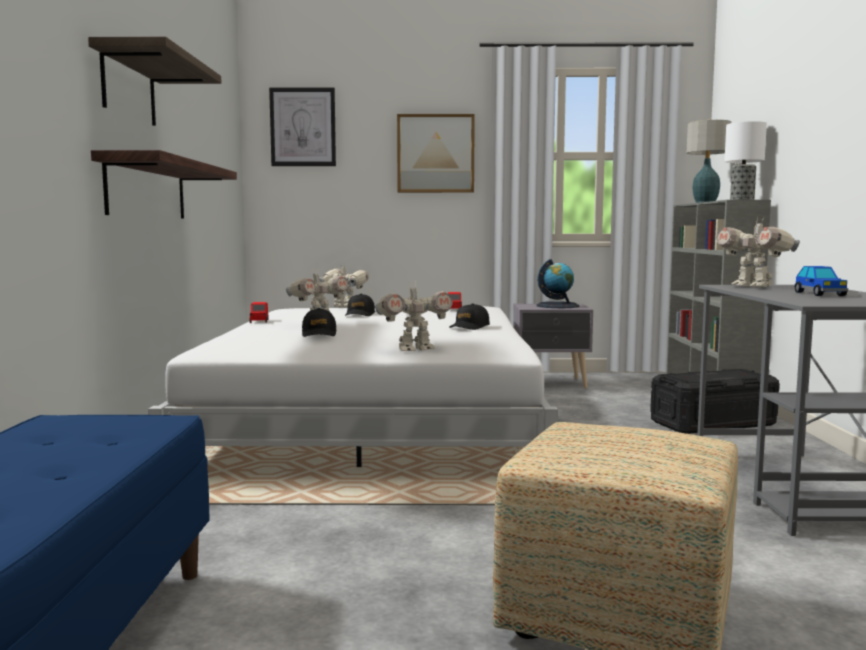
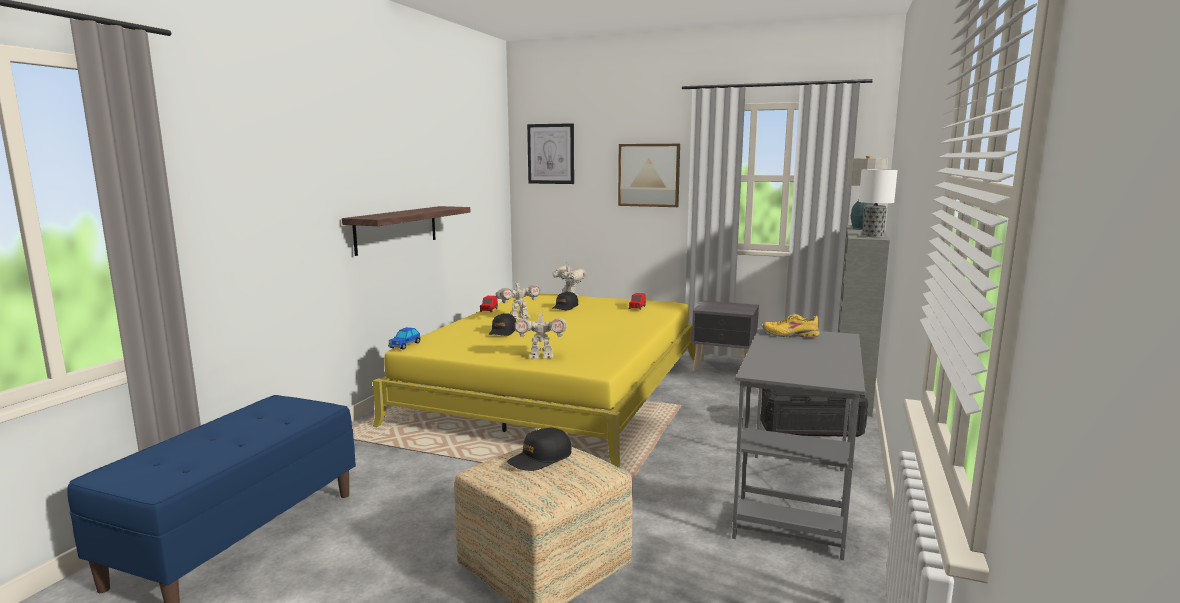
camera: 20 degrees right, 5 degrees up
(128, 87) = (379, 166): shelf -> none
(375, 417) = (557, 388): white bed -> yellow bed
(469, 327) = (621, 330): black cap -> black cap (540, 458)
(557, 306) = (731, 307): globe -> none
(753, 286) = (790, 335): toy robot -> yellow shoe
(819, 294) = (805, 356): toy car -> toy car (405, 345)

